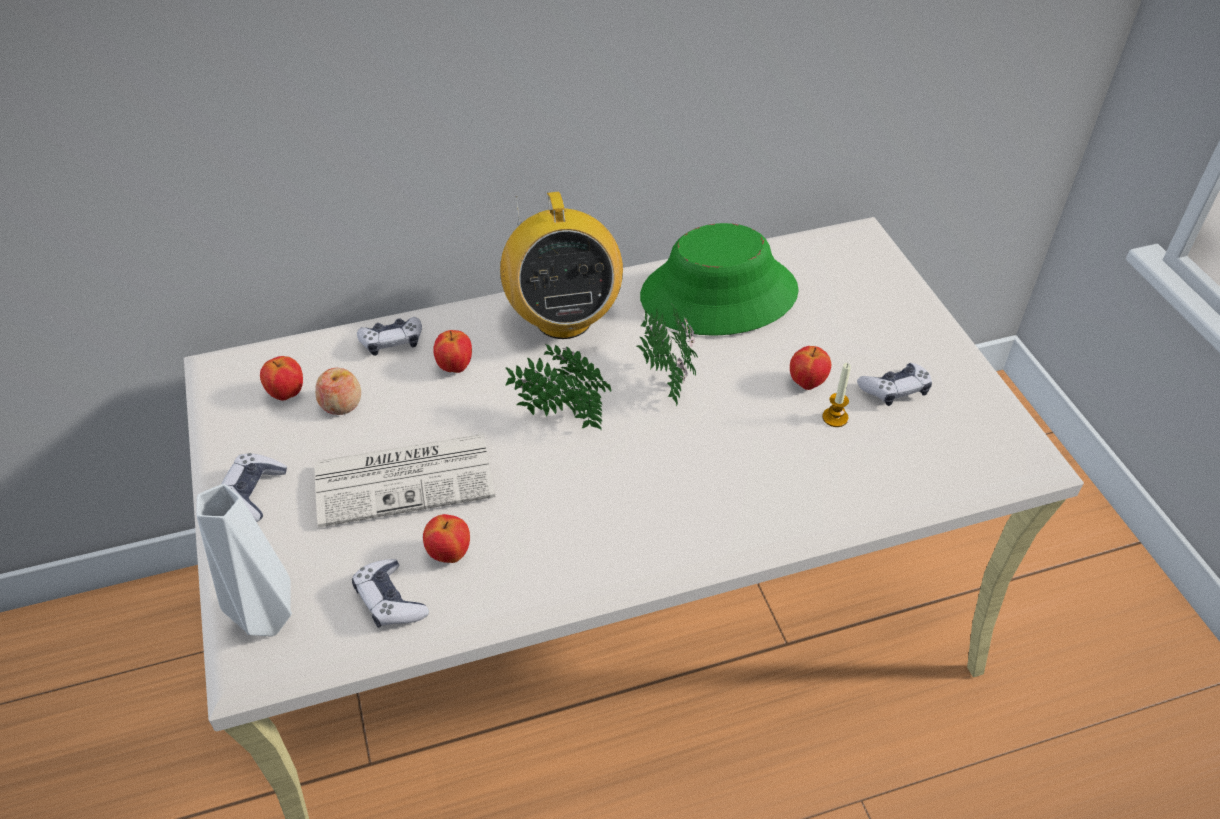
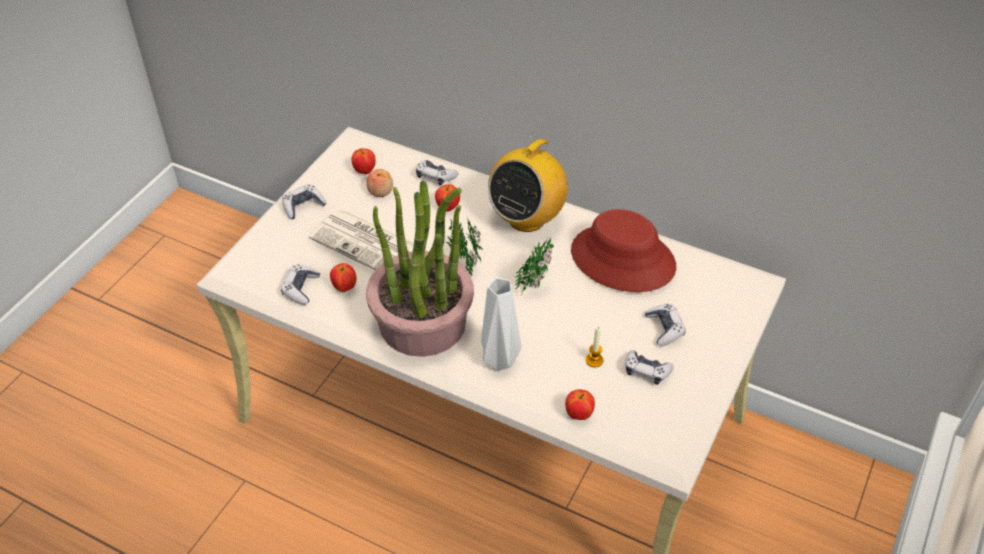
camera: 45 degrees right, 0 degrees up
(265, 616) = (252, 259): white vase -> white vase (500, 359)
(605, 521) = (423, 323): none -> potted plant
(718, 295) = (622, 259): green hat -> red hat
(806, 383) = (604, 334): apple -> apple (578, 414)
(851, 335) = (664, 329): none -> game controller

